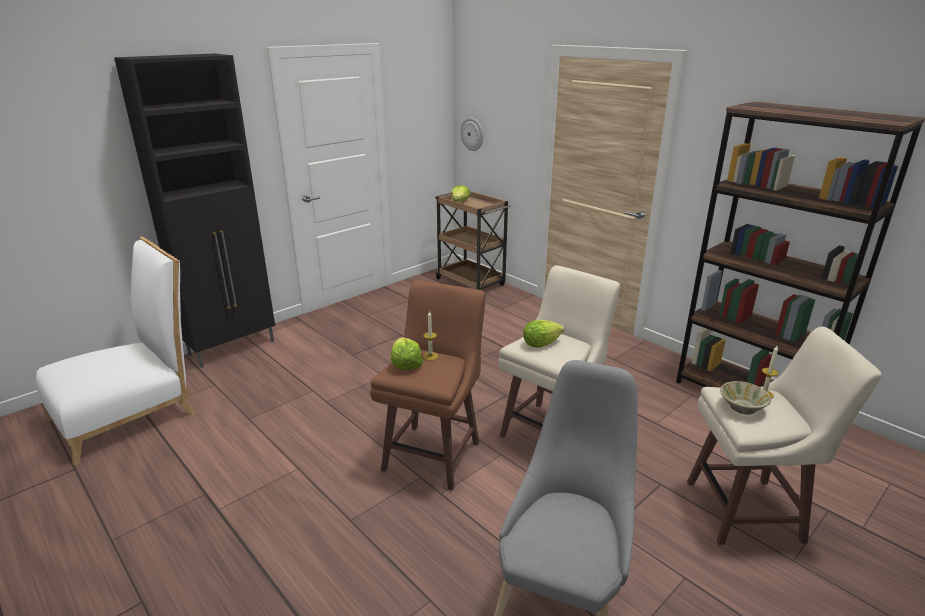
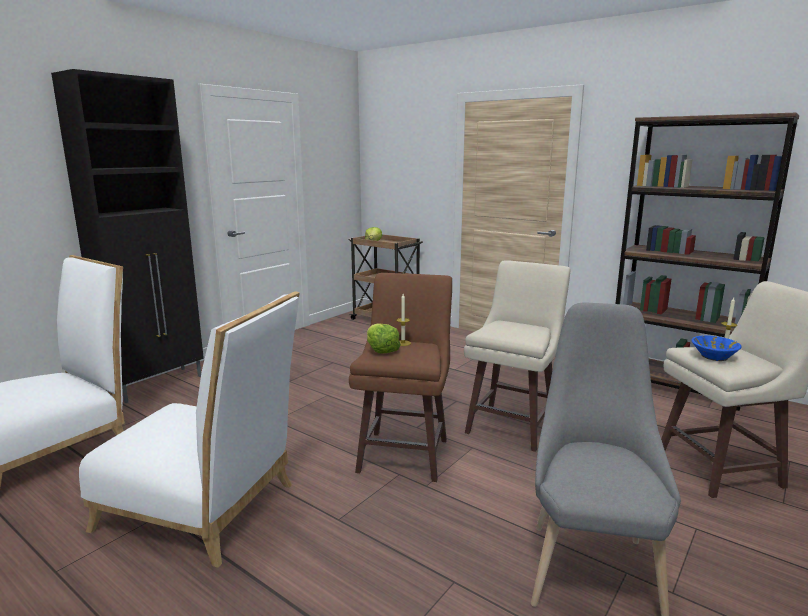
camera: 10 degrees left, 10 degrees down
(241, 494) = (206, 509): none -> white chair
(472, 134) = (380, 181): wall clock -> none
(540, 343) = (504, 329): lettuce -> none
(741, 407) = (713, 357): beige bowl -> blue bowl

